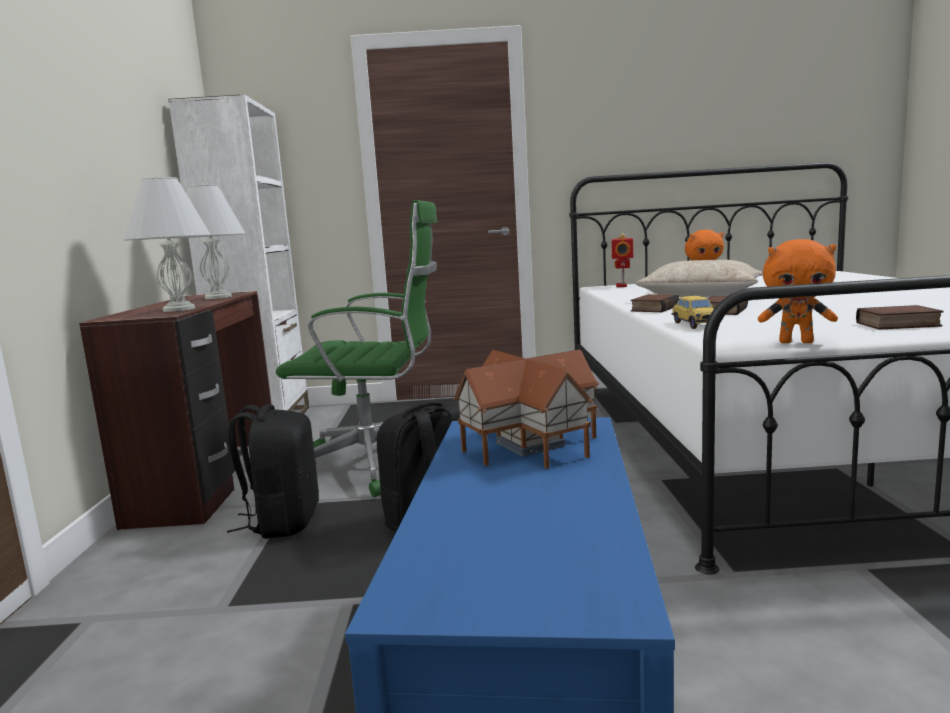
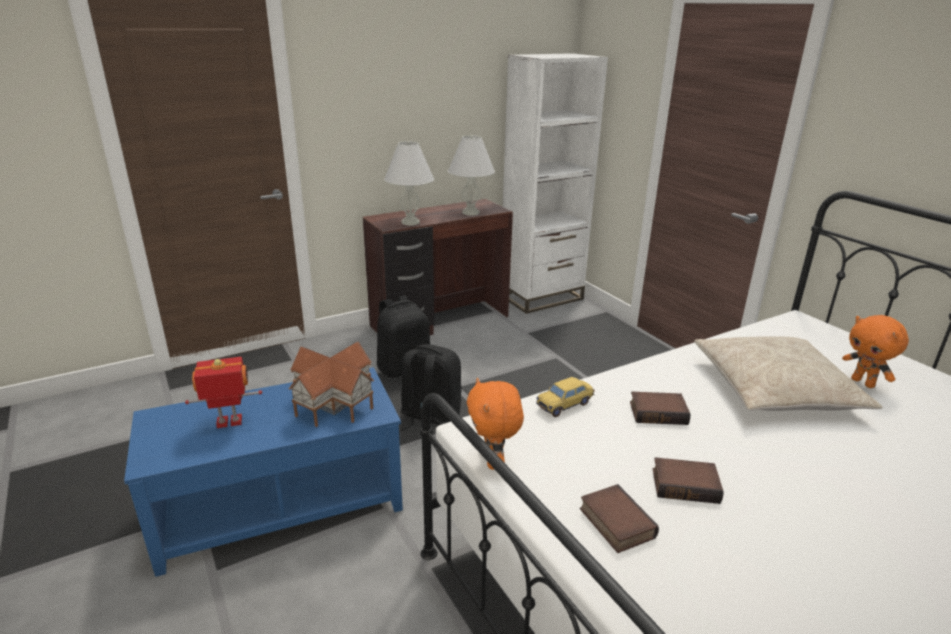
camera: 60 degrees right, 15 degrees up
(376, 465) = (501, 366): green office chair -> none
(622, 286) = (822, 331): toy robot -> toy robot (229, 423)
(653, 308) = (653, 373): book -> book (686, 484)

